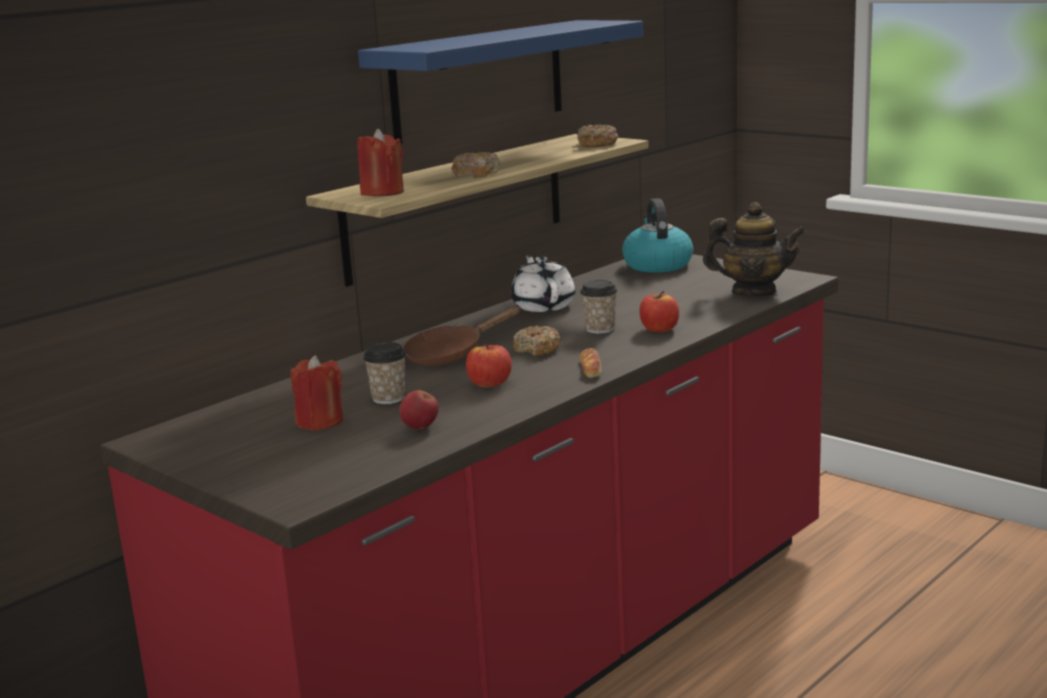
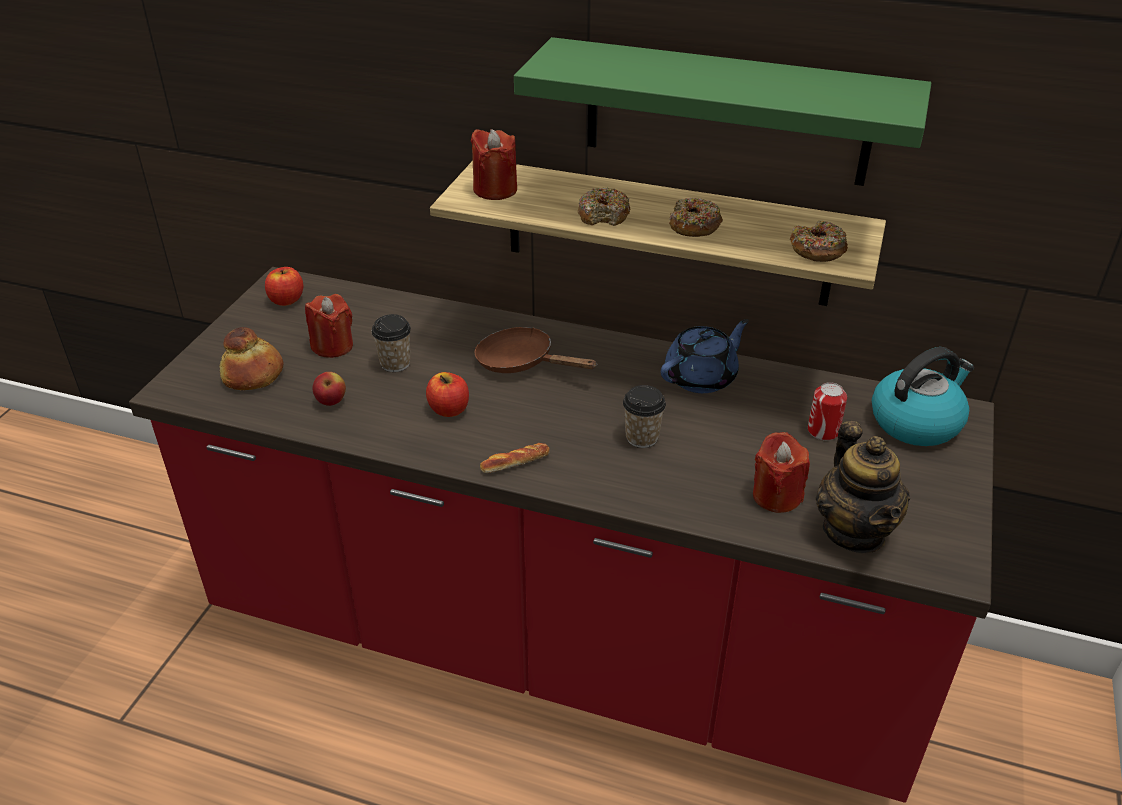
camera: 65 degrees right, 20 degrees up
(322, 459) = (254, 374): none -> bread
(479, 80) = (726, 112): blue shelf -> green shelf
(537, 349) = (559, 411): donut -> donut (694, 226)
(543, 305) = (702, 377): white teapot -> blue teapot
(643, 285) = (823, 431): none -> can
(659, 329) = (662, 482): apple -> apple (286, 300)
(702, 304) = (776, 496): none -> red candle

